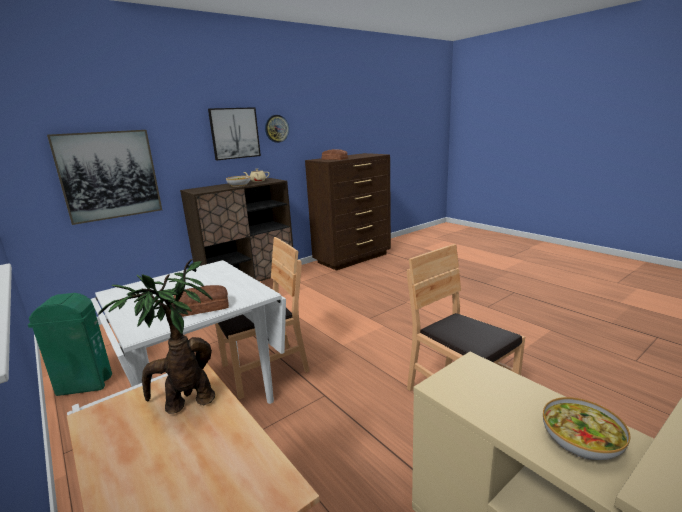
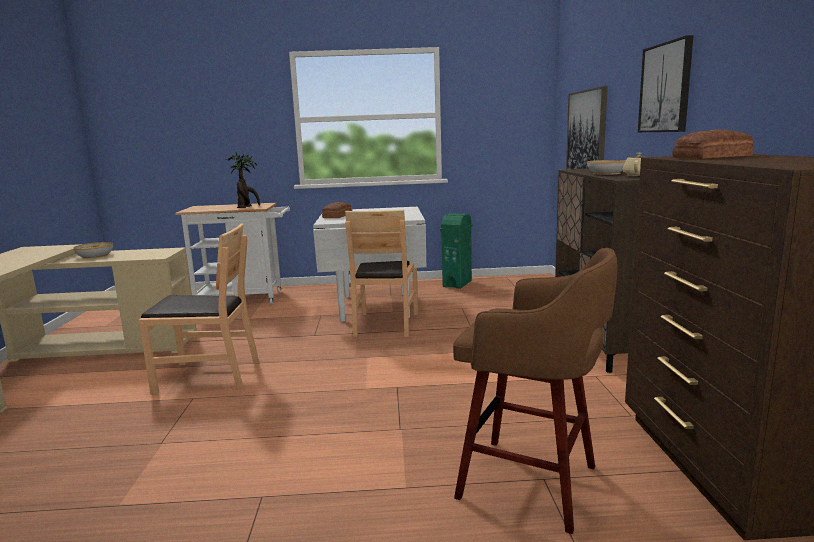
camera: 125 degrees right, 5 degrees down
(276, 128) = (717, 75): wall clock -> none
(401, 274) = (532, 484): none -> brown stool

